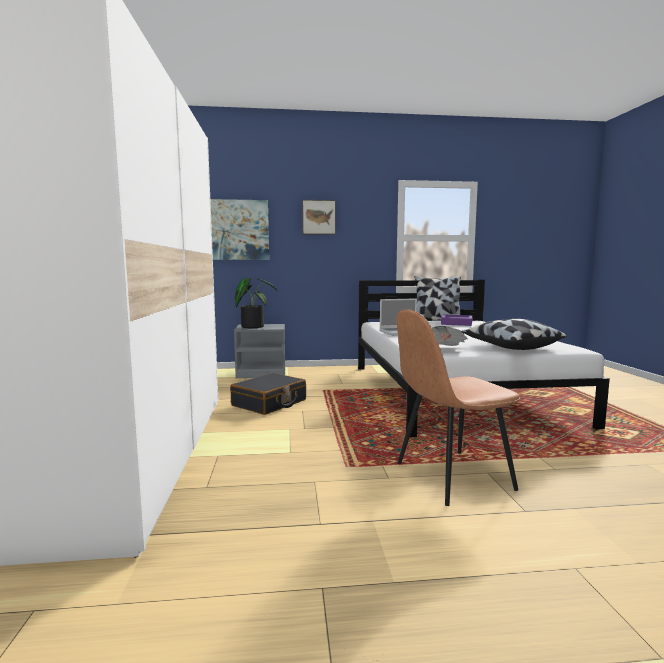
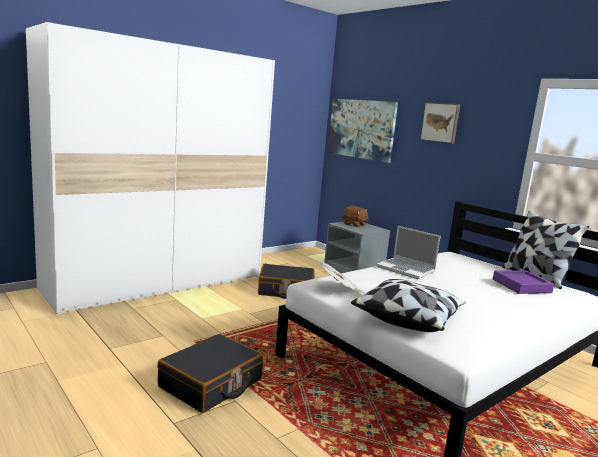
camera: 55 degrees right, 5 degrees up
(252, 326) = (354, 224): potted plant -> brown plush toy
(450, 477) = (211, 384): brown chair -> black suitcase

